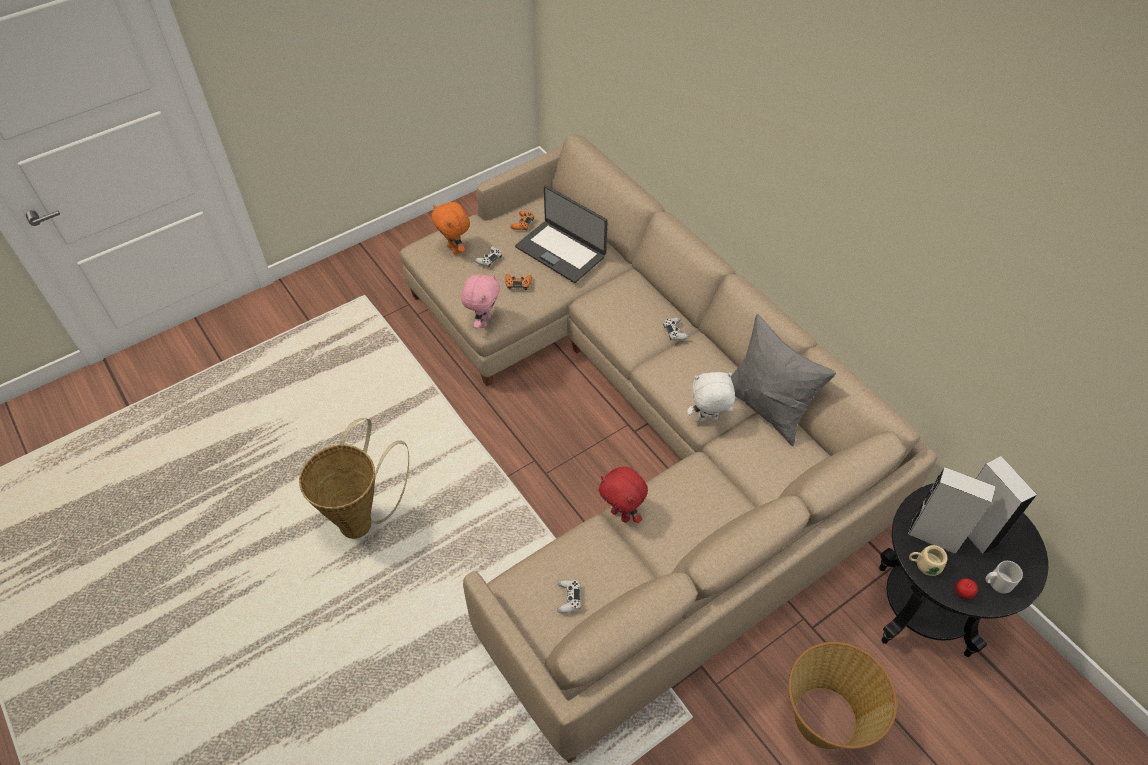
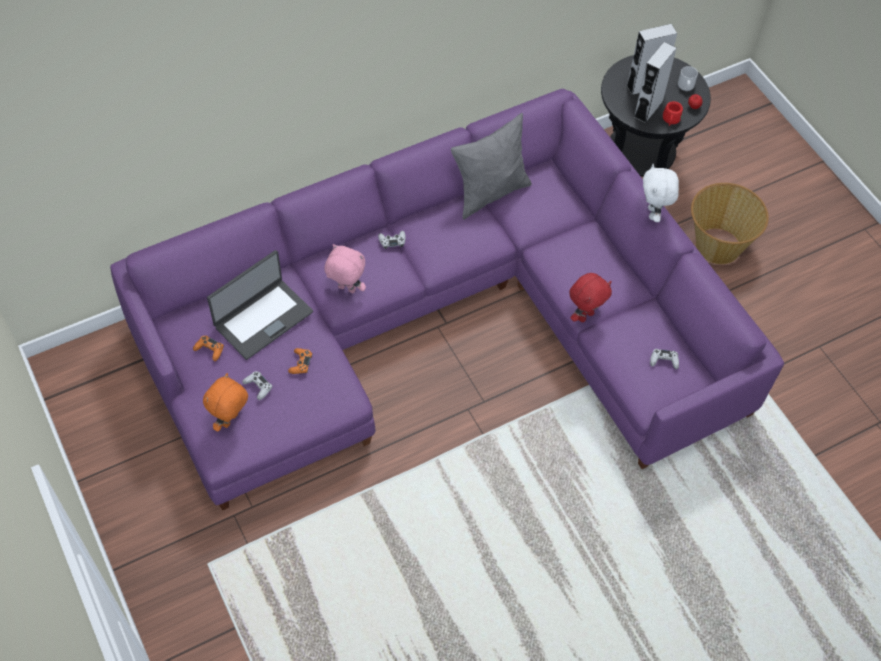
camera: 85 degrees left, 5 degrees up
(362, 519) = (518, 566): basket -> none
(455, 249) = (231, 421): orange plush toy -> orange plush toy turned 150 degrees clockwise
(483, 321) = (344, 401): pink plush toy -> pink plush toy (346, 289)
(634, 425) = (440, 322): beige sofa -> purple sofa
(707, 419) = (495, 237): white plush toy -> white plush toy (653, 214)
(923, 565) = (670, 121): beige mug -> red mug

